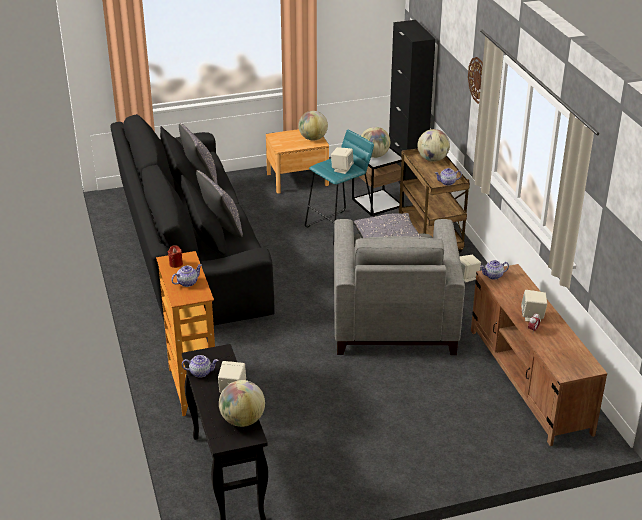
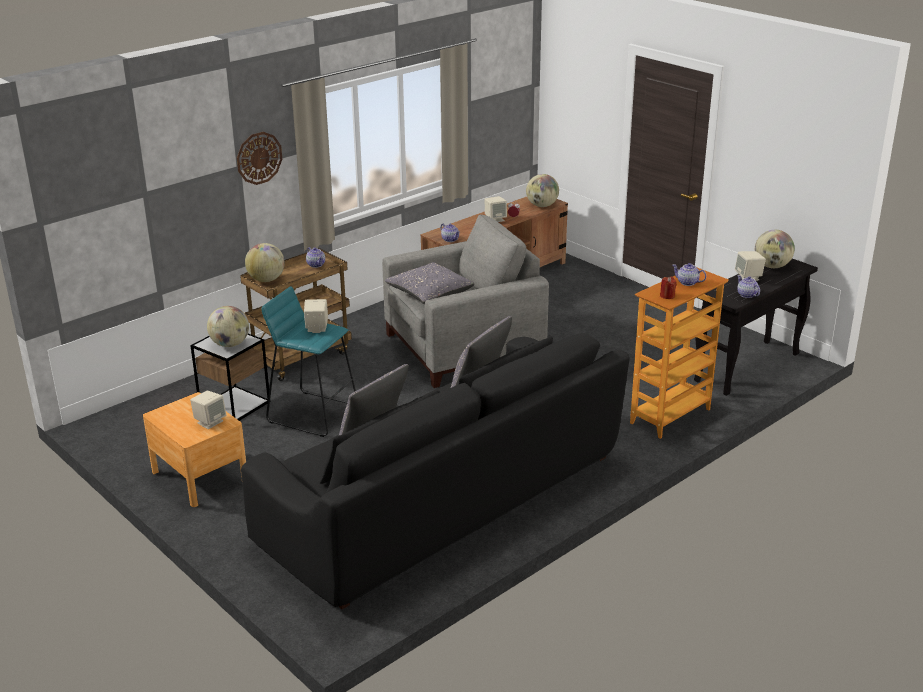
camera: 115 degrees left, 5 degrees down
(313, 138) = (183, 407): globe -> globe (542, 206)
(406, 178) = (158, 400): black cabinet -> none
(467, 277) = (361, 326): beige speaker -> beige speaker (210, 422)

